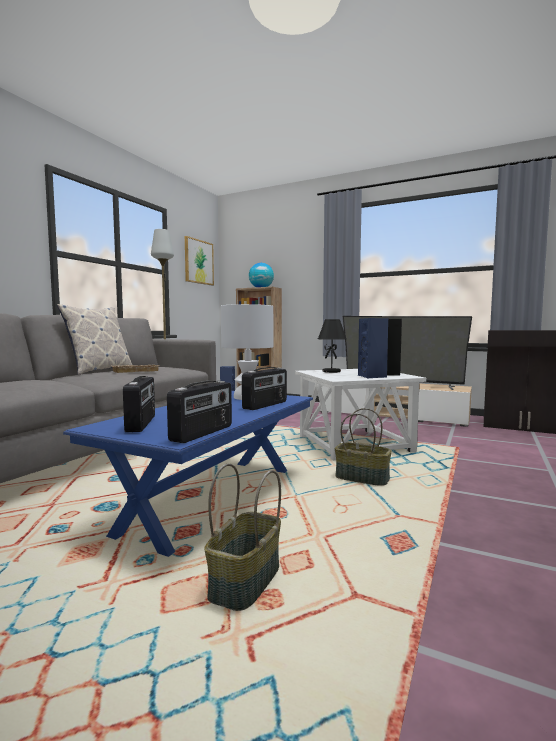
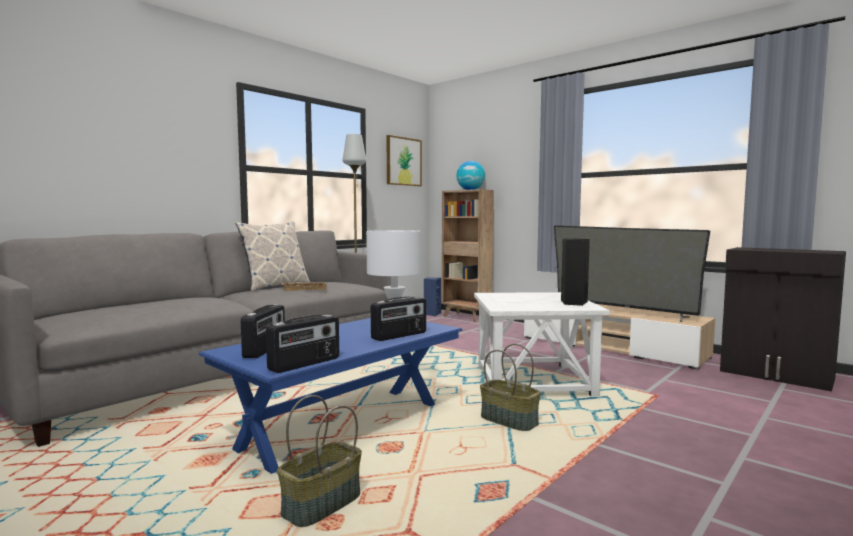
camera: 15 degrees right, 0 degrees up
(332, 371) = (512, 296): black table lamp -> none
(372, 376) = (546, 306): blue speaker -> none

